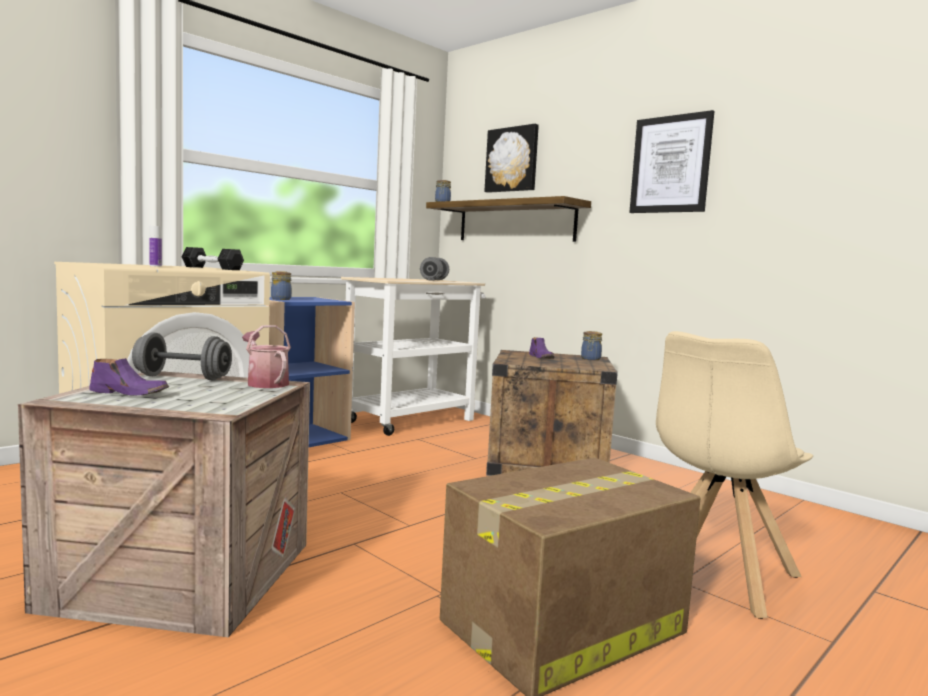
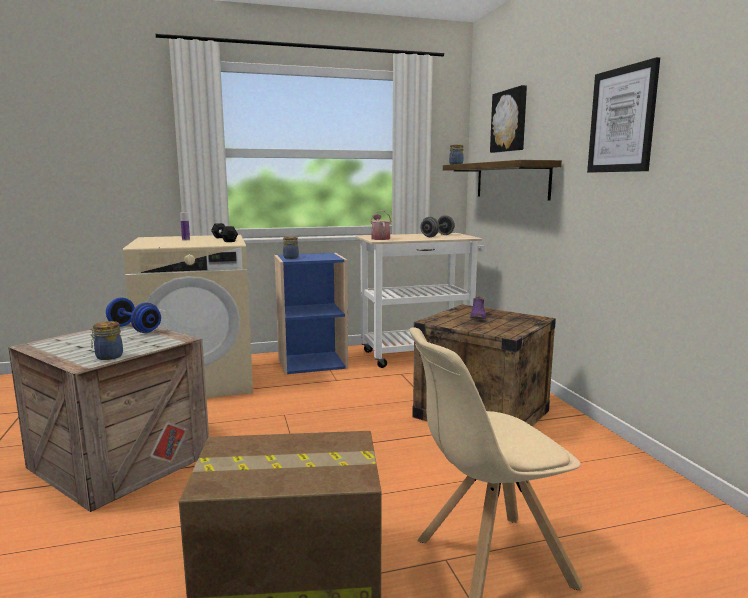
camera: 30 degrees right, 5 degrees up
(130, 393) = (76, 342): purple shoe -> none
(183, 378) = (134, 329): grey dumbbell -> blue dumbbell
(265, 383) = (171, 338): watering can -> watering can (380, 238)
(590, 359) = (527, 321): jar -> jar (108, 357)

